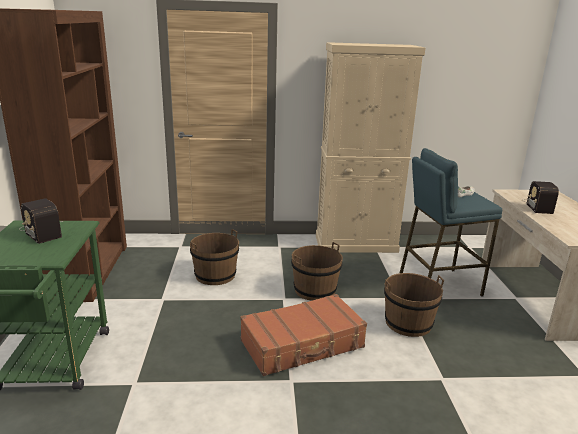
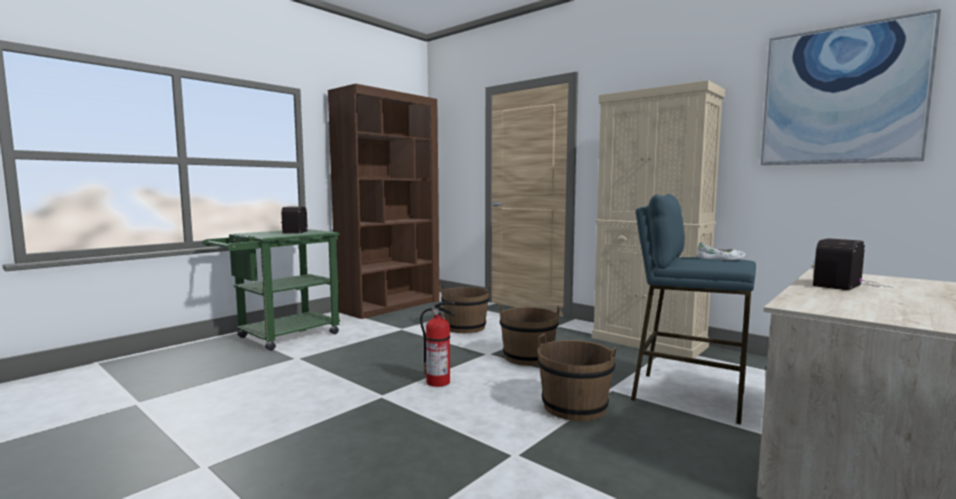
camera: 45 degrees right, 15 degrees down
(303, 344) = (439, 382): brown suitcase -> fire extinguisher
(480, 60) = (841, 96): none -> picture

